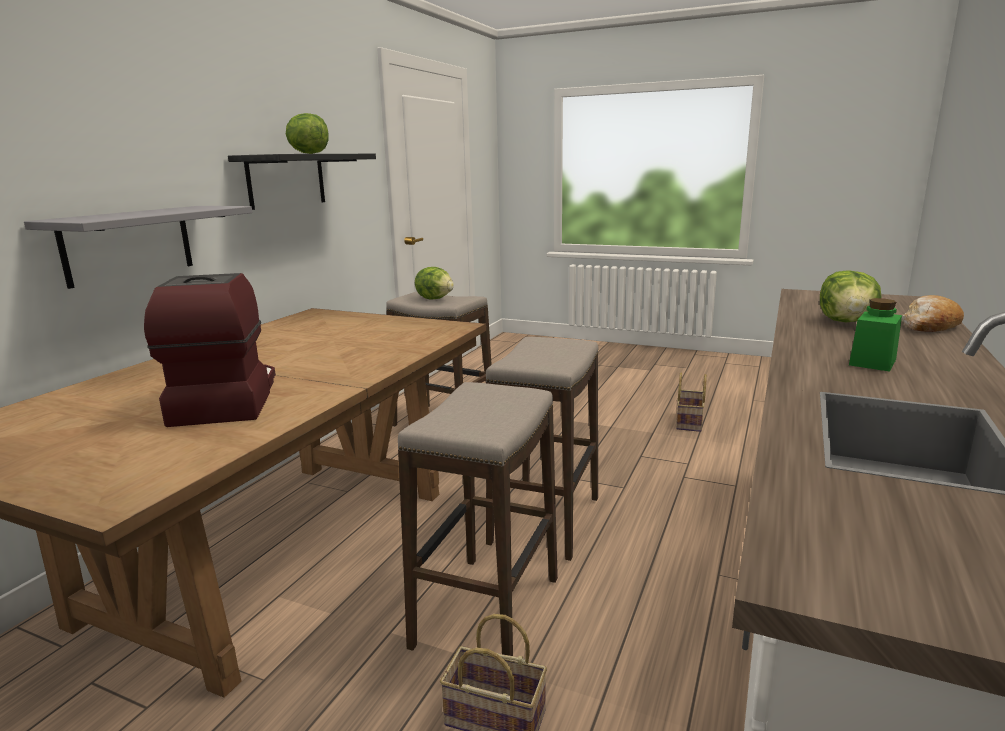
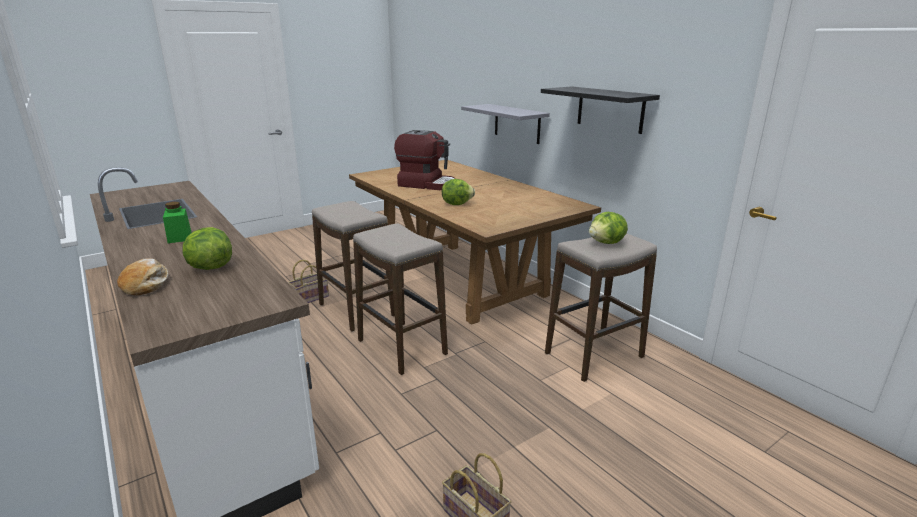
camera: 120 degrees right, 5 degrees up
(308, 153) = (595, 91): lettuce -> lettuce (457, 204)

